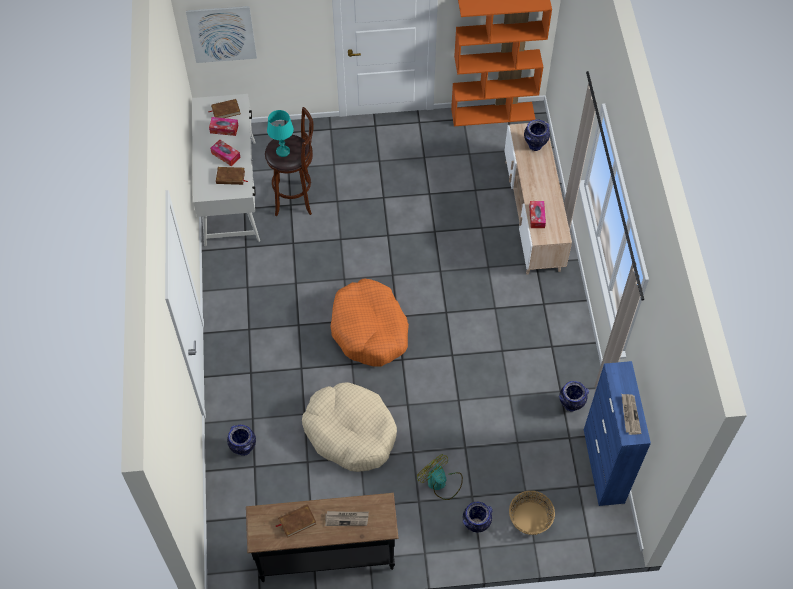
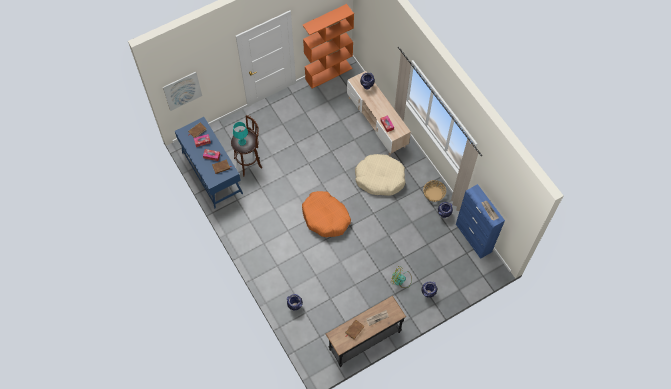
camera: 25 degrees left, 5 degrees up
(230, 192) = (212, 172): white desk -> blue desk
(350, 432) = (344, 274): beige dog bed -> beige dog bed (380, 178)
(530, 518) = (451, 278): basket -> basket (434, 194)

